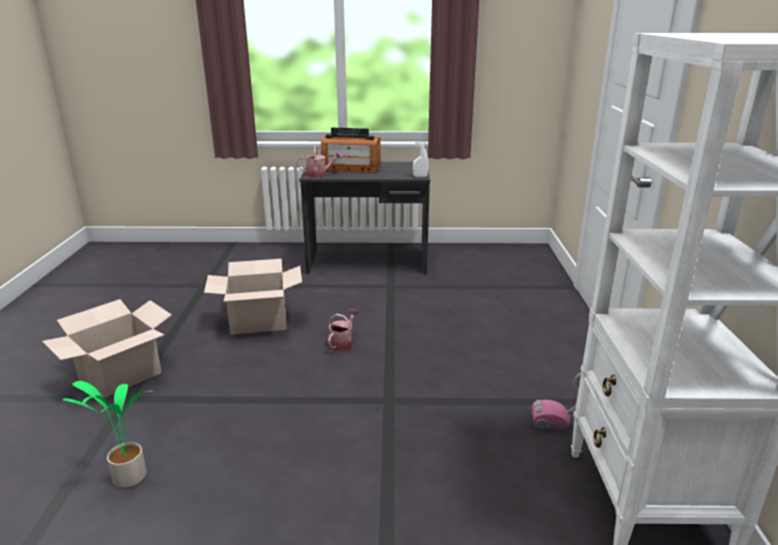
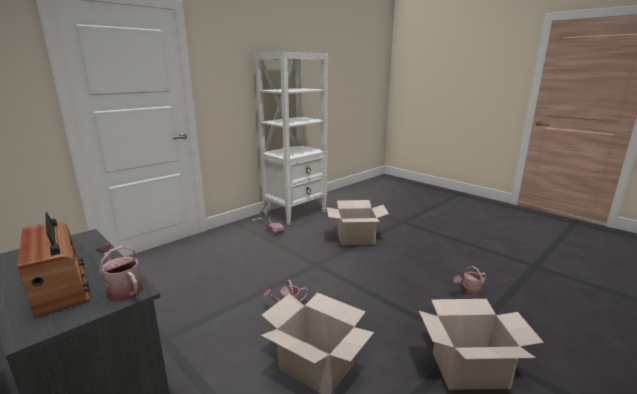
camera: 135 degrees left, 5 degrees down
(127, 478) = (468, 291): potted plant -> watering can
(409, 496) = (356, 238): none -> cardboard box
(420, 176) = (87, 235): white spray bottle -> none

